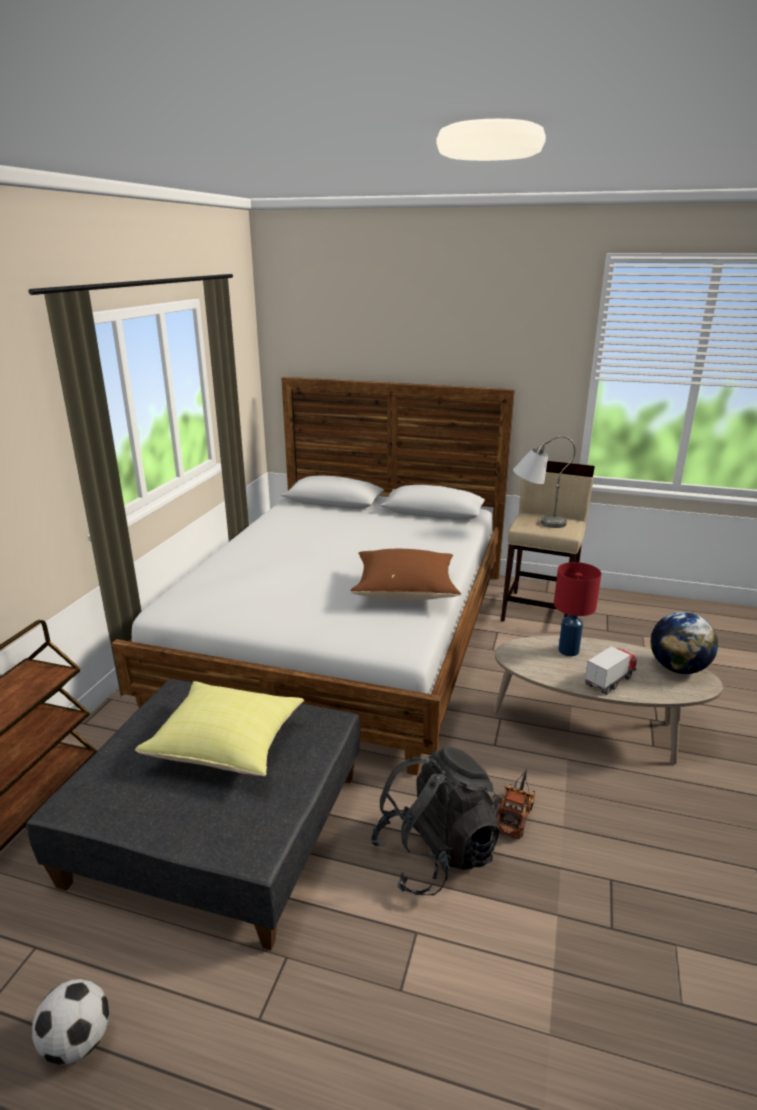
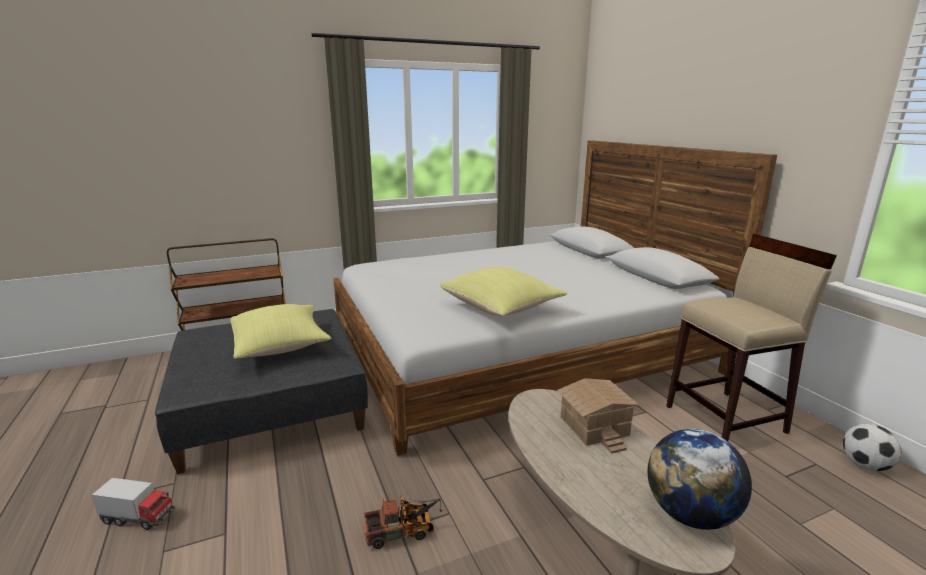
camera: 50 degrees right, 5 degrees down
(77, 1042) = (87, 443): football -> football (865, 465)
(406, 591) = (502, 309): brown pillow -> yellow pillow
(435, 854) = (315, 506): black backpack -> none
(536, 521) = (727, 304): grey table lamp -> none
(569, 651) = (593, 426): red table lamp -> toy house
(609, 681) = (578, 469): toy truck -> toy truck (138, 518)

